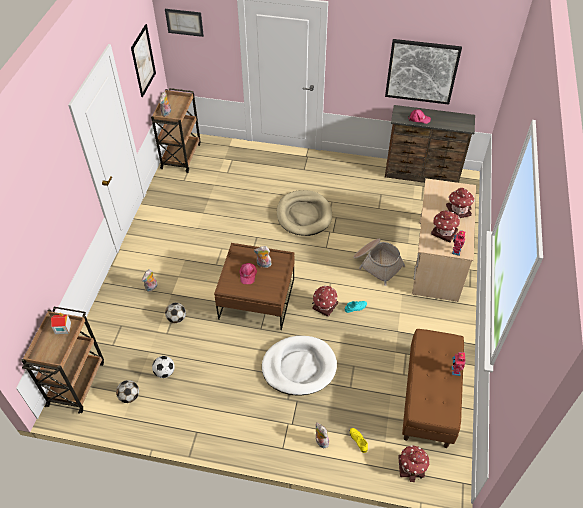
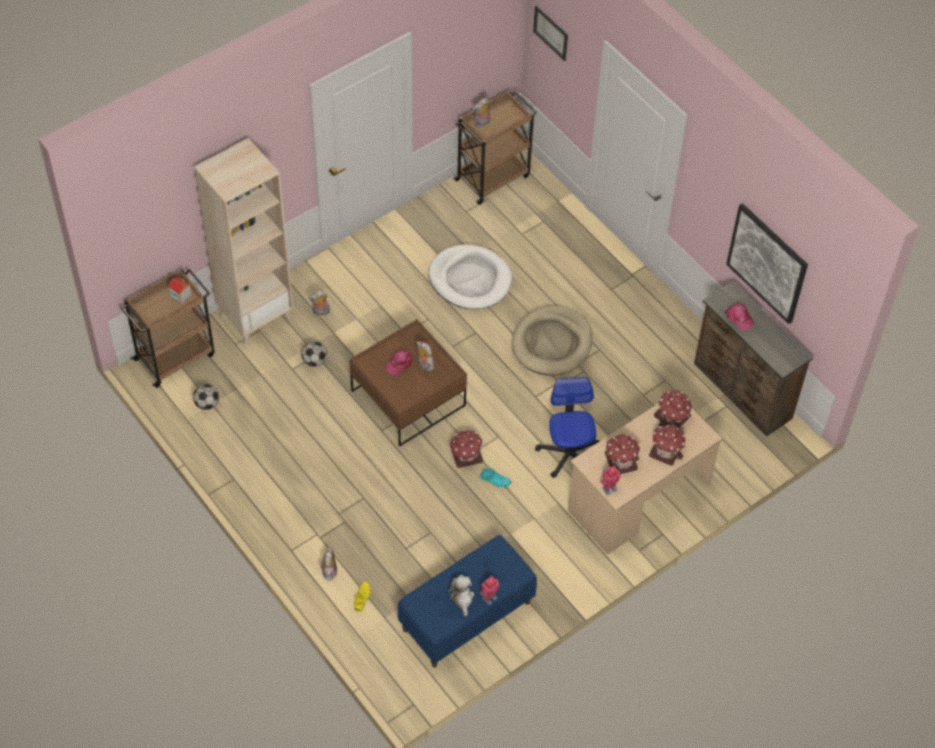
camera: 40 degrees right, 5 degrees up
(110, 318) = (255, 316): none -> beige bookcase
(143, 61) = (474, 53): picture -> none
(164, 372) = (256, 404): football -> none
(299, 367) = (379, 493): white dog bed -> white dog bed (470, 279)
(377, 264) = (568, 453): basket -> office chair
(411, 467) = (384, 656): toy house -> toy house (672, 417)
(429, 399) = (466, 617): brown bench -> blue bench
(441, 384) = (462, 598): none -> plush toy

